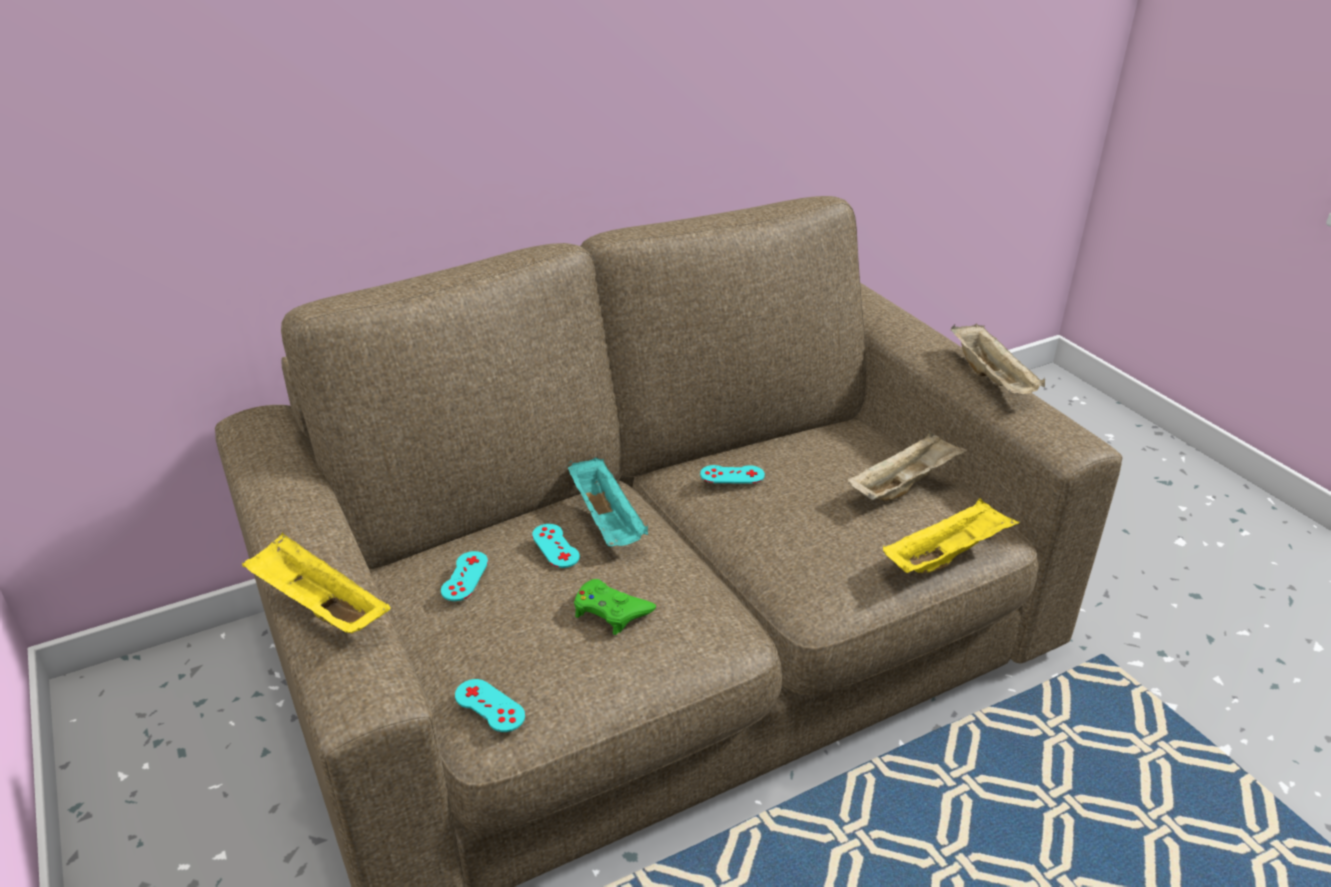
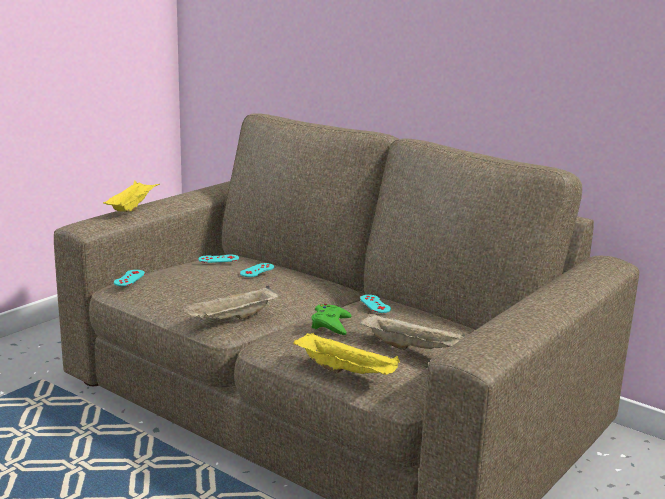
camera: 65 degrees right, 15 degrees down
(607, 521) = (296, 282): turquoise tray -> none
(611, 611) = (211, 288): green game controller -> green game controller (331, 324)
(992, 379) = (527, 321): beige tray -> beige tray (232, 319)

